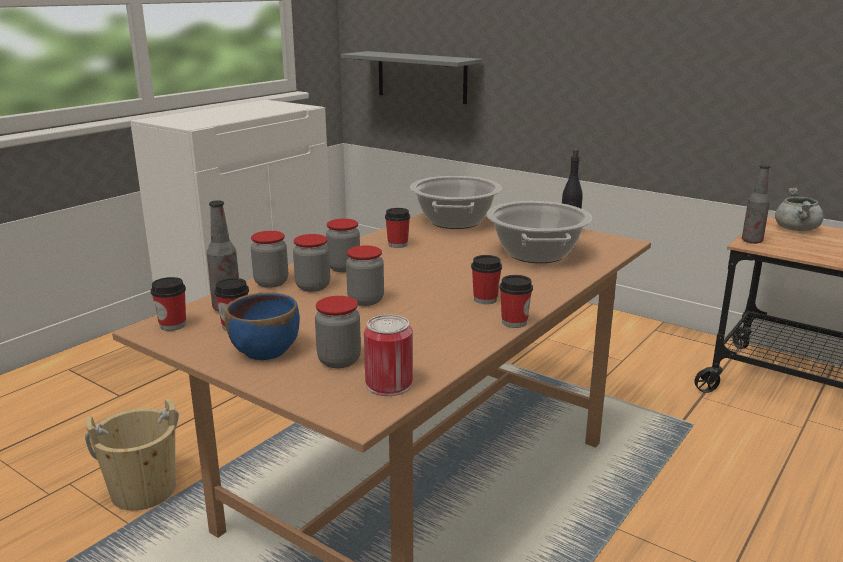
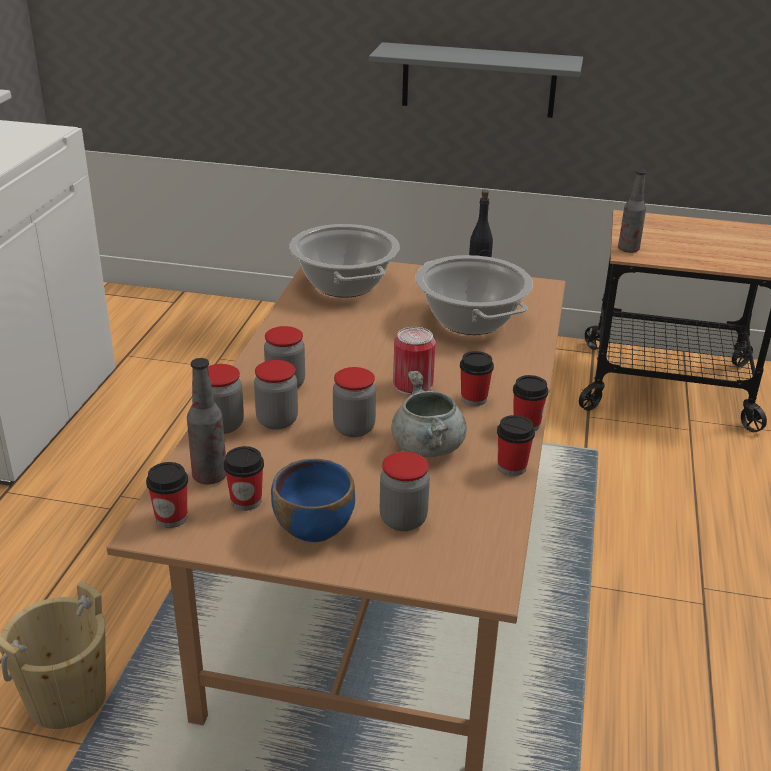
camera: 25 degrees left, 10 degrees up
(389, 384) = (478, 537): can -> can (413, 385)
(397, 244) = (313, 334): cup -> cup (512, 467)
(421, 77) = (169, 57): grey shelf -> grey shelf (478, 80)
(796, 229) = (656, 225): grey cooking pot -> grey cooking pot (428, 448)

